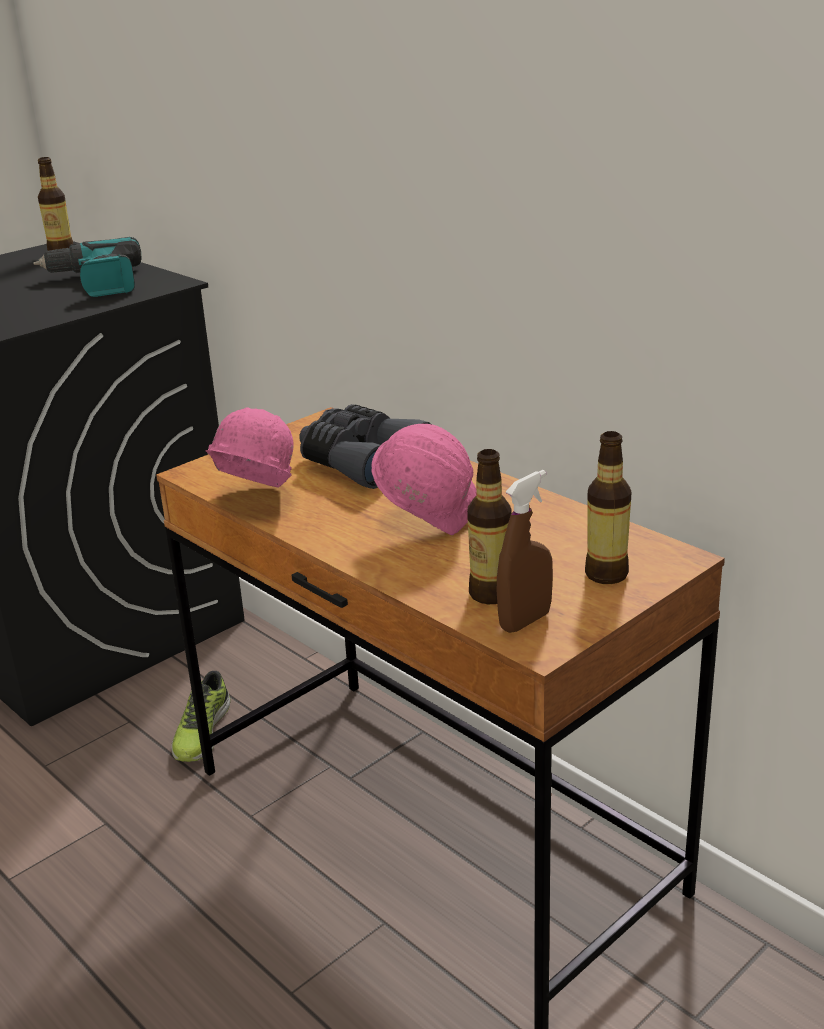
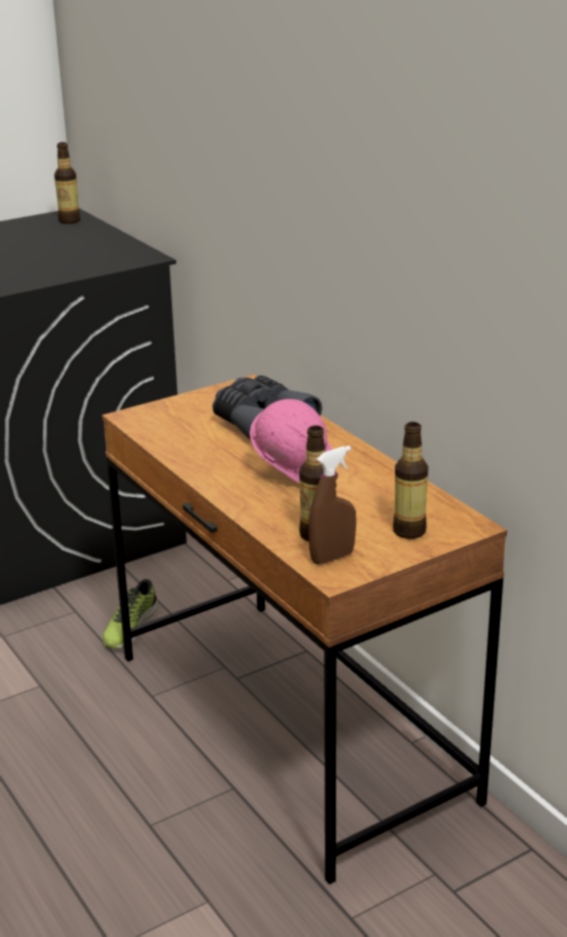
camera: 10 degrees right, 0 degrees up
(96, 283) = (88, 252): power drill -> none
(253, 502) = (167, 445): pink hard hat -> none

